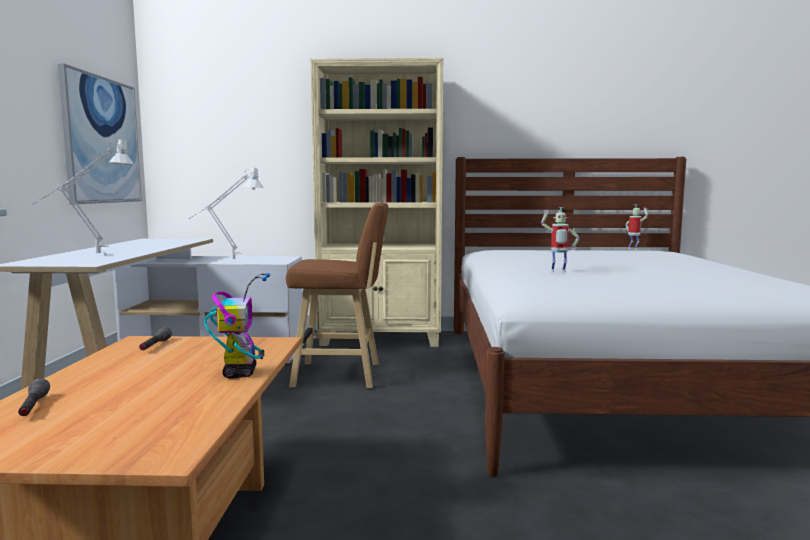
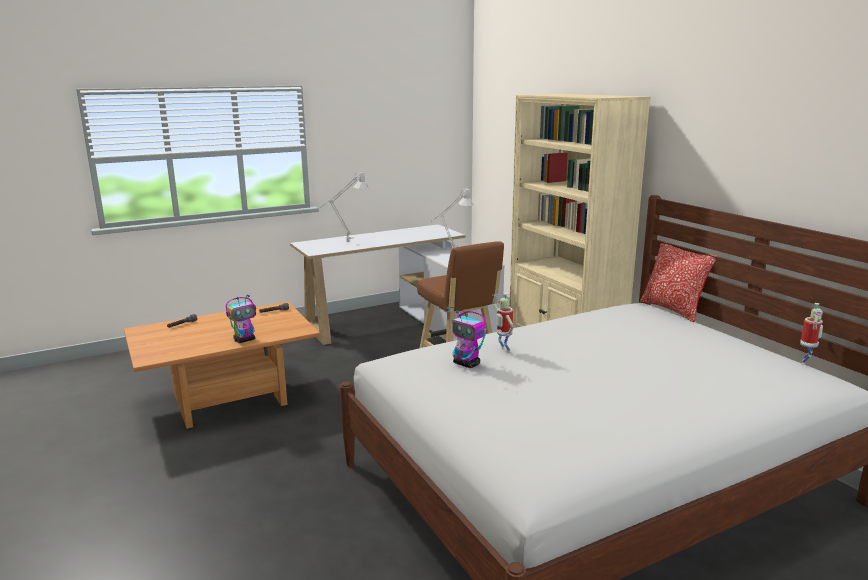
camera: 60 degrees right, 10 degrees up
(102, 140) = (419, 151): picture -> none
(503, 249) = (673, 310): none -> pillow
(581, 280) = (467, 364): none -> toy robot

